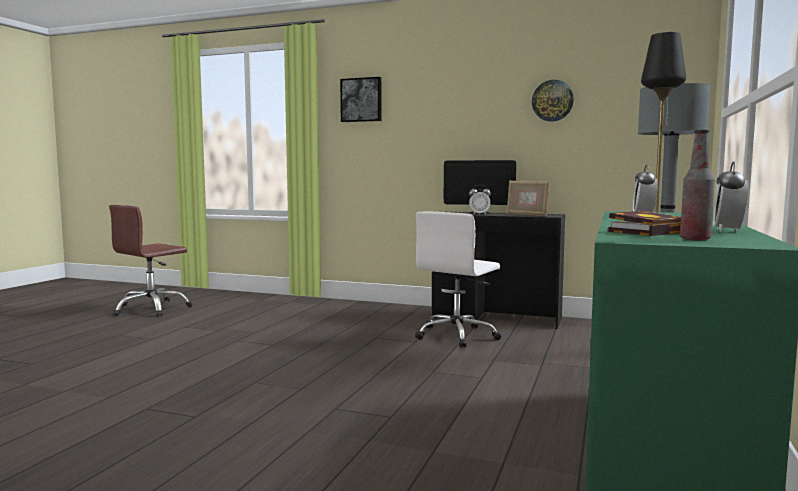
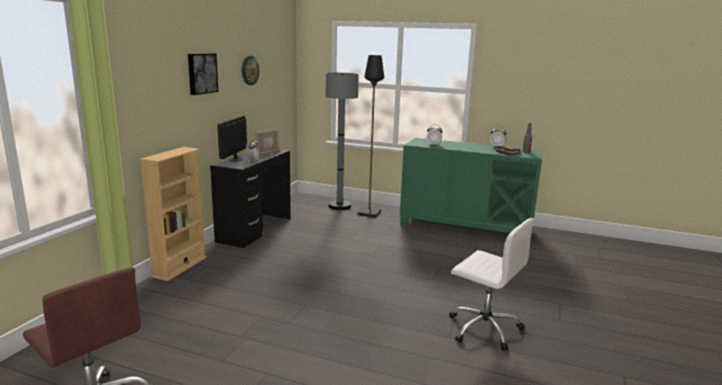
camera: 90 degrees left, 10 degrees up
(361, 100) = (140, 71): picture -> picture (201, 73)
(373, 304) = (180, 267): none -> beige bookcase
(457, 335) = (297, 243): white office chair -> white office chair (483, 328)

